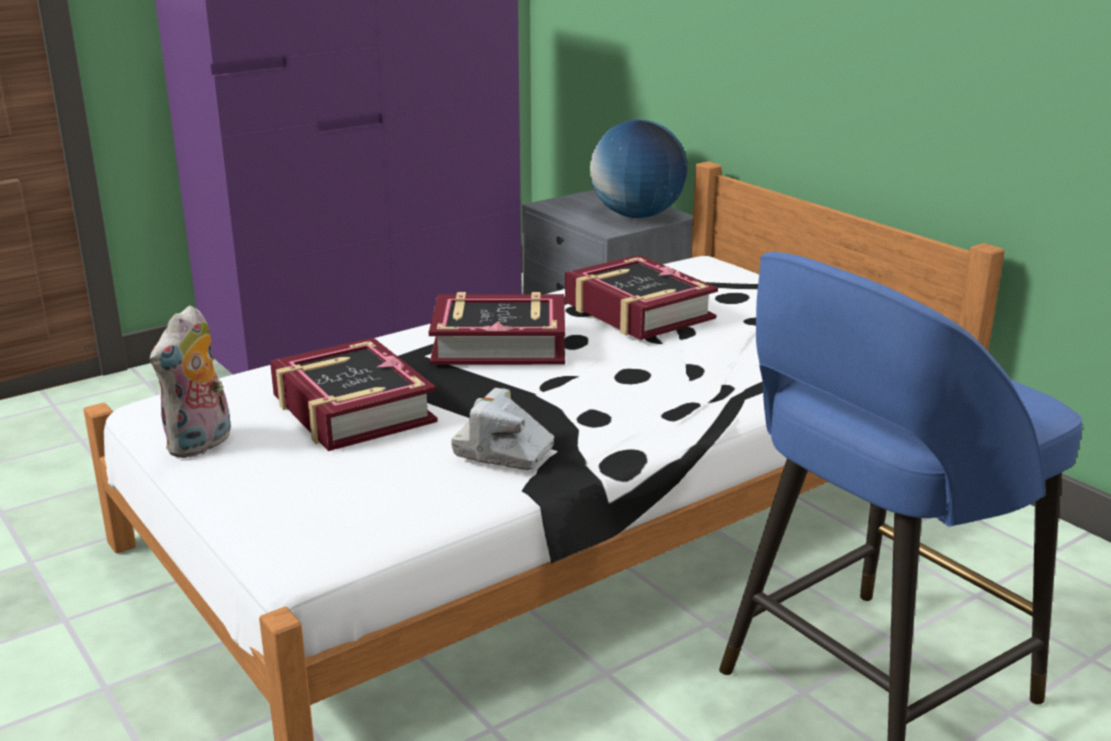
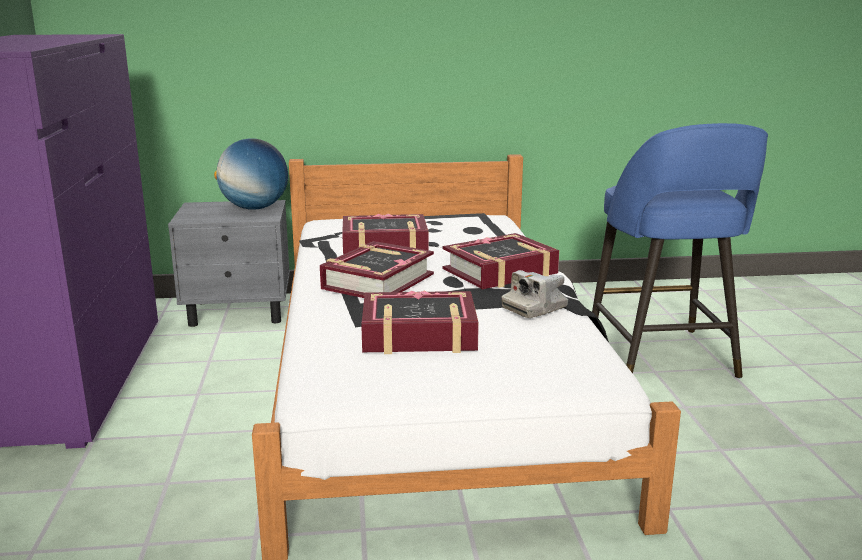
camera: 60 degrees left, 5 degrees down
(201, 445) = (414, 388): plush toy -> none
(622, 399) = (500, 272): none -> book

